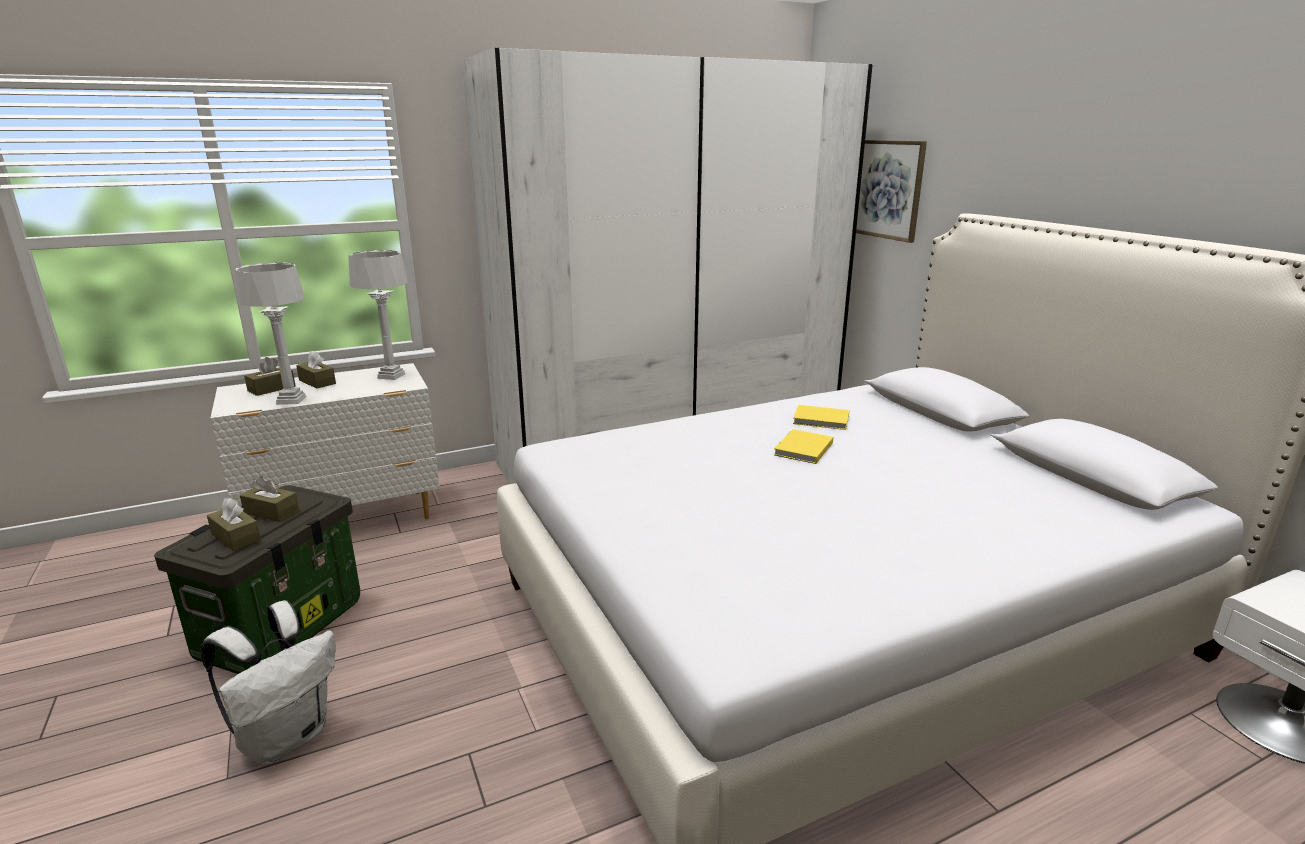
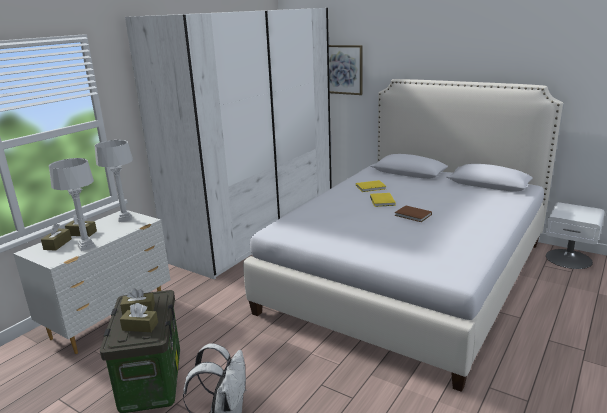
camera: 30 degrees left, 0 degrees up
(823, 492) = (413, 215): none -> brown book

